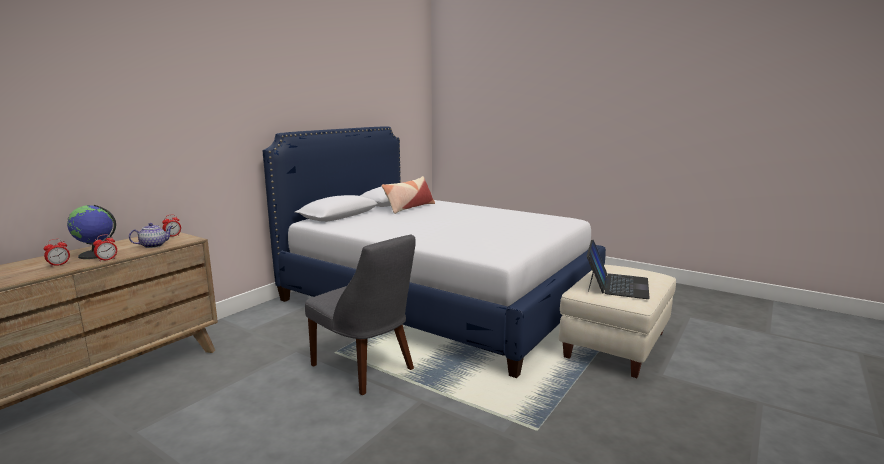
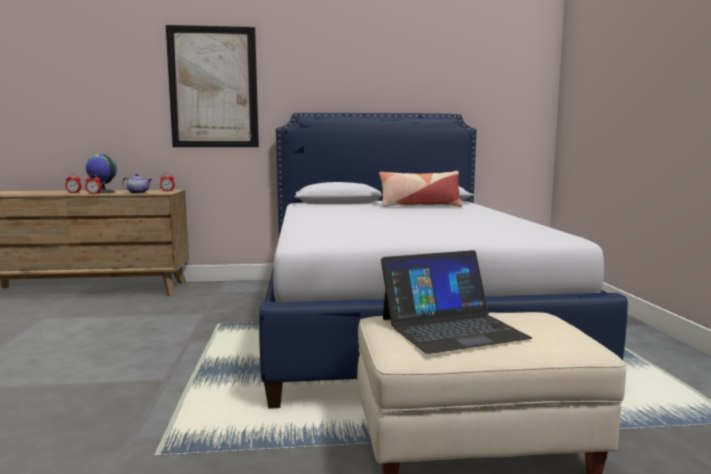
camera: 50 degrees right, 5 degrees down
(191, 108) = (213, 87): none -> picture
(366, 368) = (203, 342): grey chair -> none

